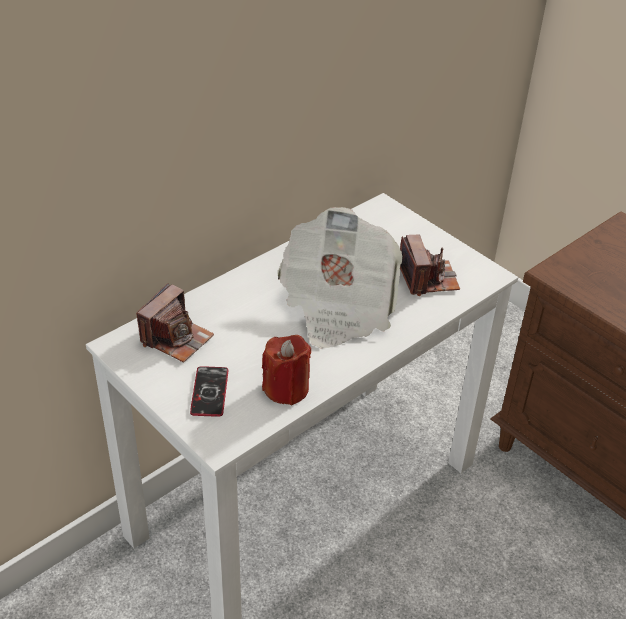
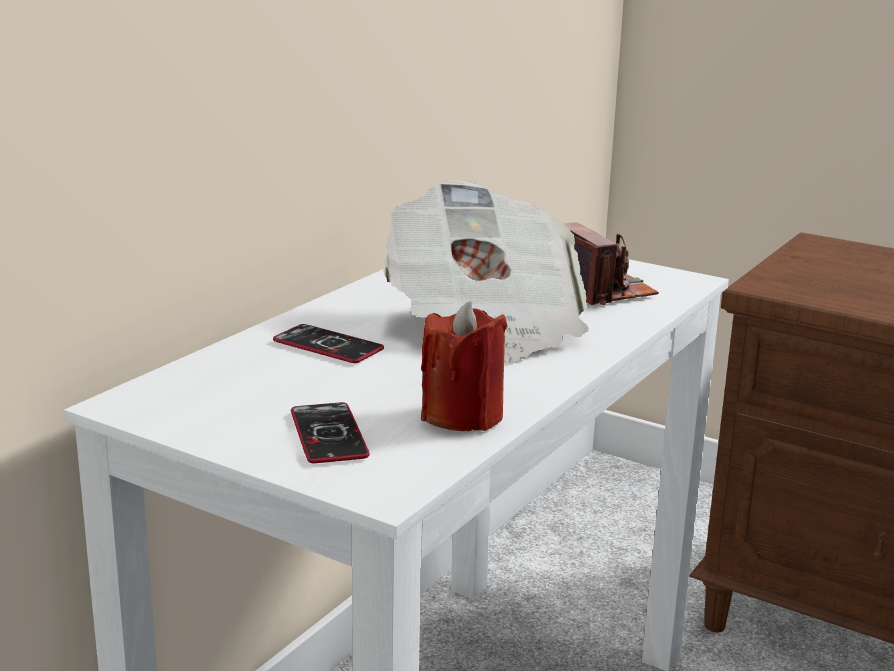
camera: 15 degrees left, 20 degrees down
(176, 338) = (233, 385): camera -> none
(240, 310) = (328, 346): none -> phone

